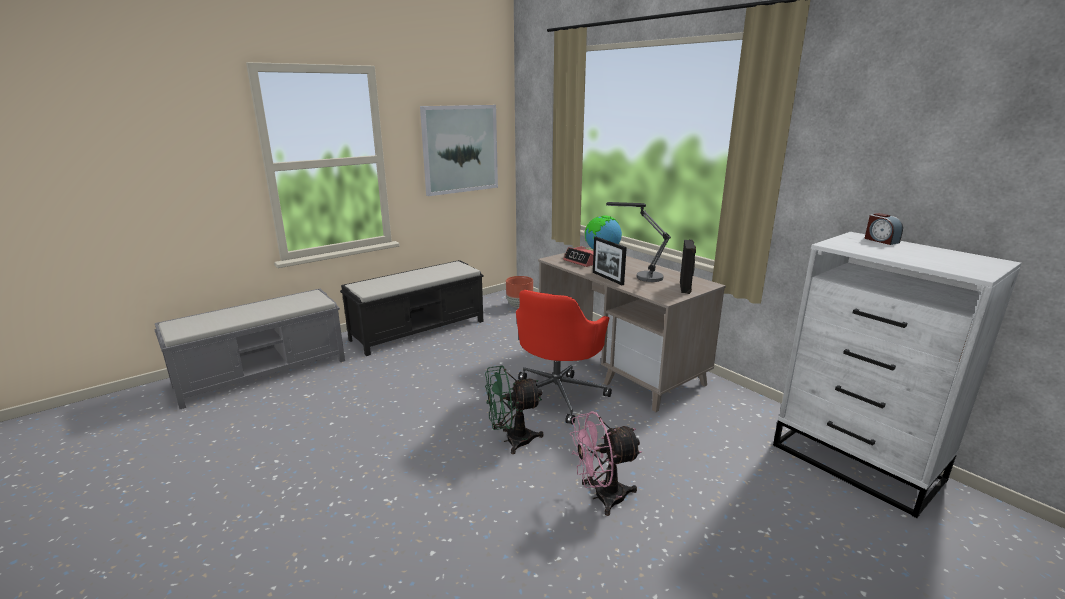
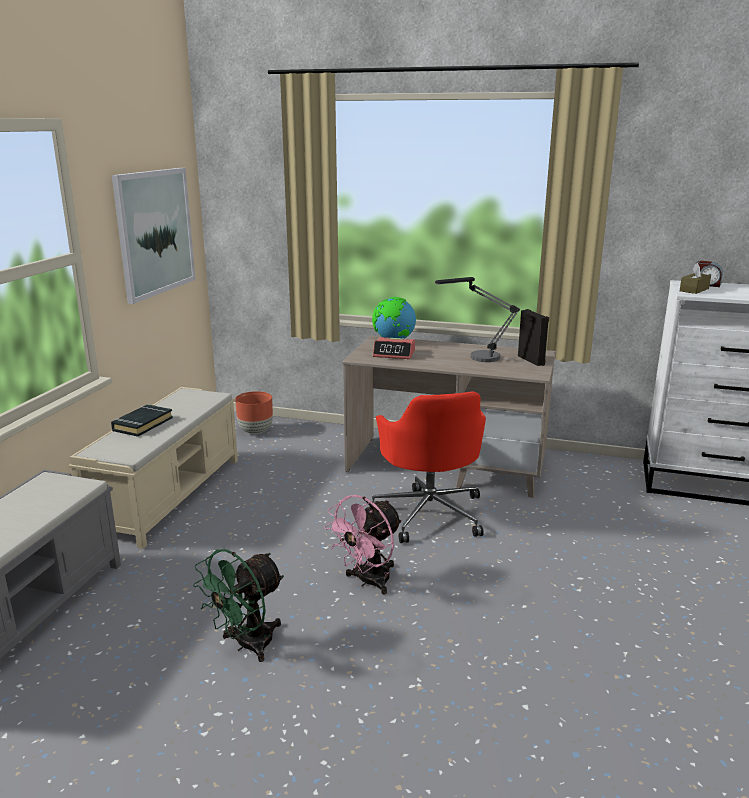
camera: 35 degrees left, 0 degrees up
(402, 276) = (142, 424): none -> black book
(419, 330) = (169, 495): black bench -> beige bench
(511, 440) = (449, 573): green fan -> green fan (246, 645)
(601, 497) = (589, 588): pink fan -> pink fan (368, 582)
(607, 278) = (451, 366): picture frame -> none
(848, 242) = (694, 290): none -> brown tissue box

